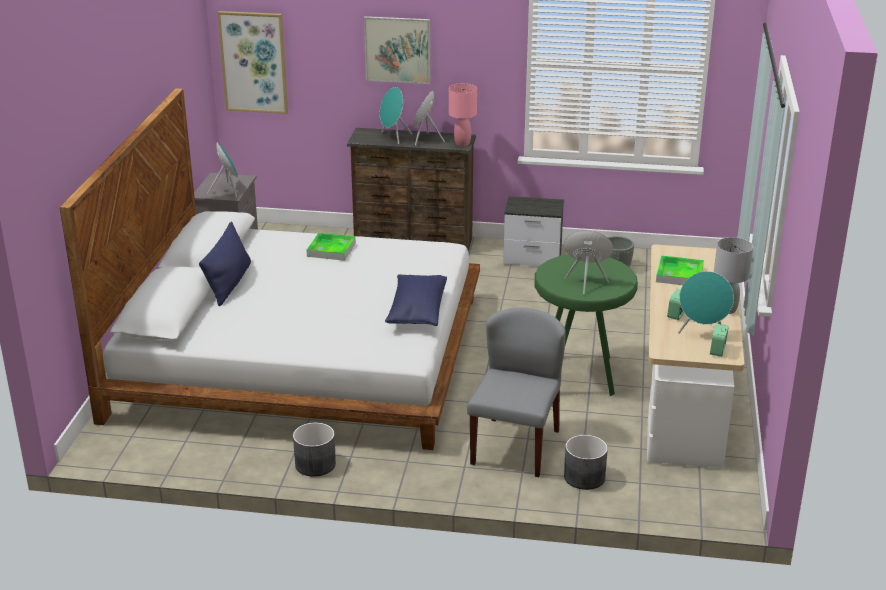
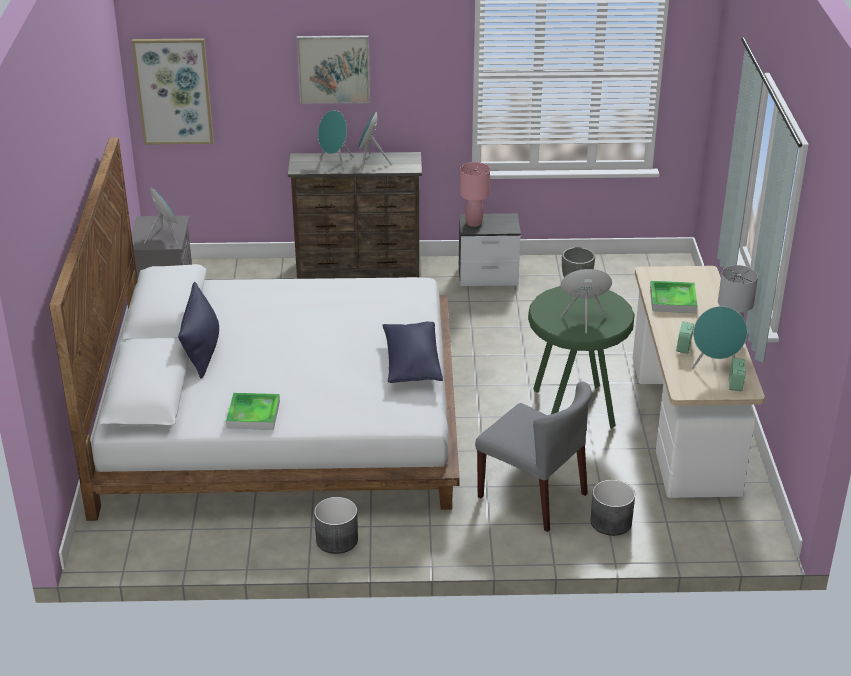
camera: 10 degrees left, 5 degrees up
(331, 249) = (297, 298): tray -> tray (253, 414)
(462, 143) = (410, 165): pink table lamp -> pink table lamp (473, 223)
(515, 446) = (533, 495): grey chair -> grey chair turned 120 degrees clockwise

